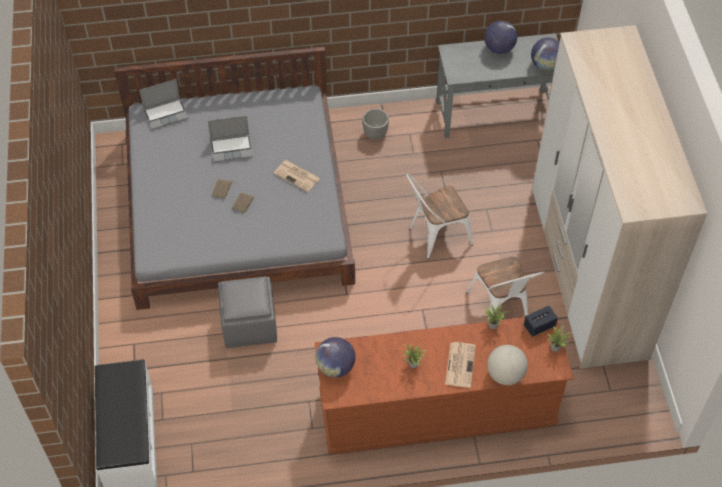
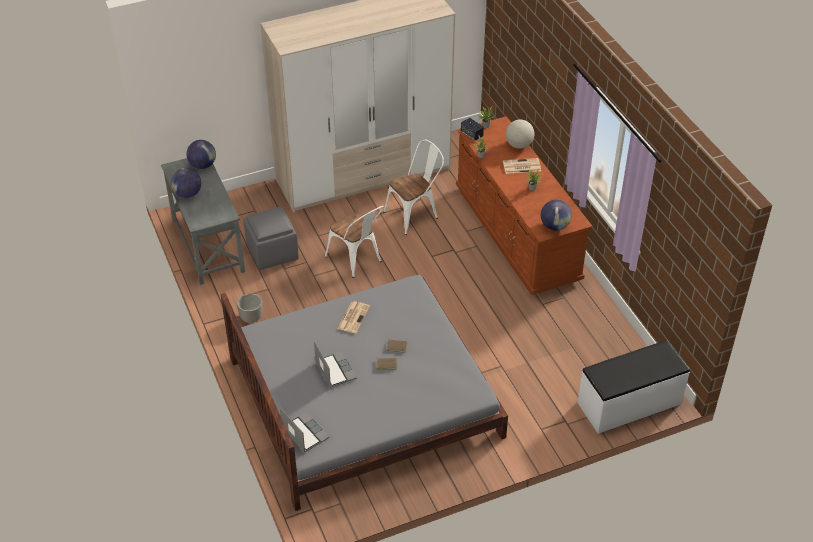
camera: 105 degrees left, 10 degrees down
(250, 324) = (488, 356): grey ottoman -> grey ottoman (272, 252)

